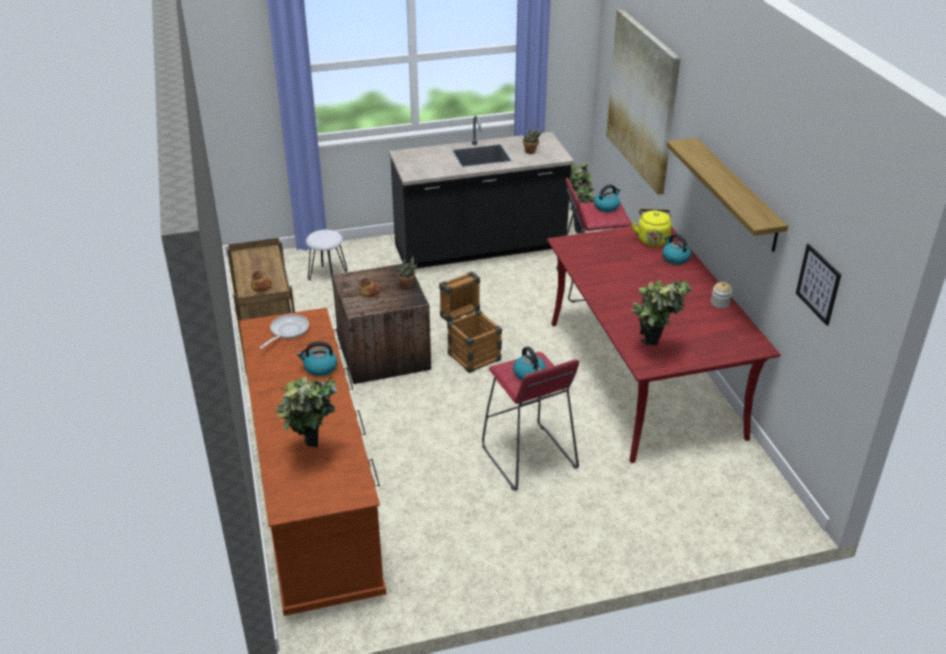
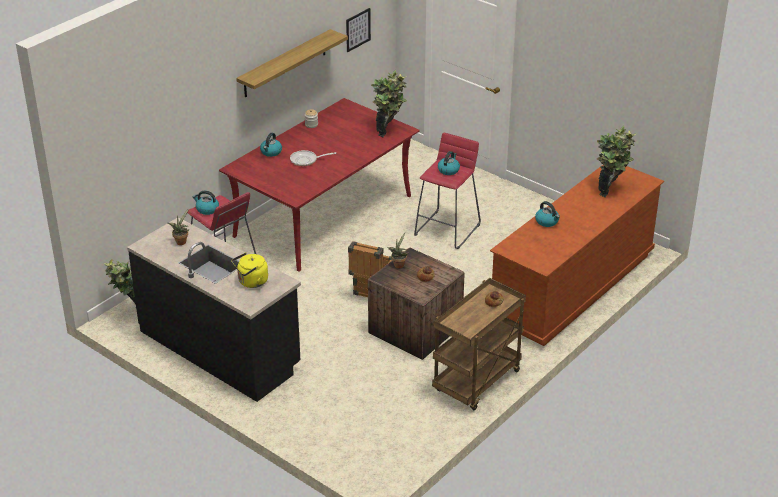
camera: 125 degrees left, 0 degrees up
(287, 332) = (532, 250): frying pan -> frying pan (306, 160)
(328, 275) = (345, 414): white stool -> none
(643, 100) = (160, 128): picture -> none
(652, 239) = (253, 167): yellow kettle -> yellow kettle (251, 282)

